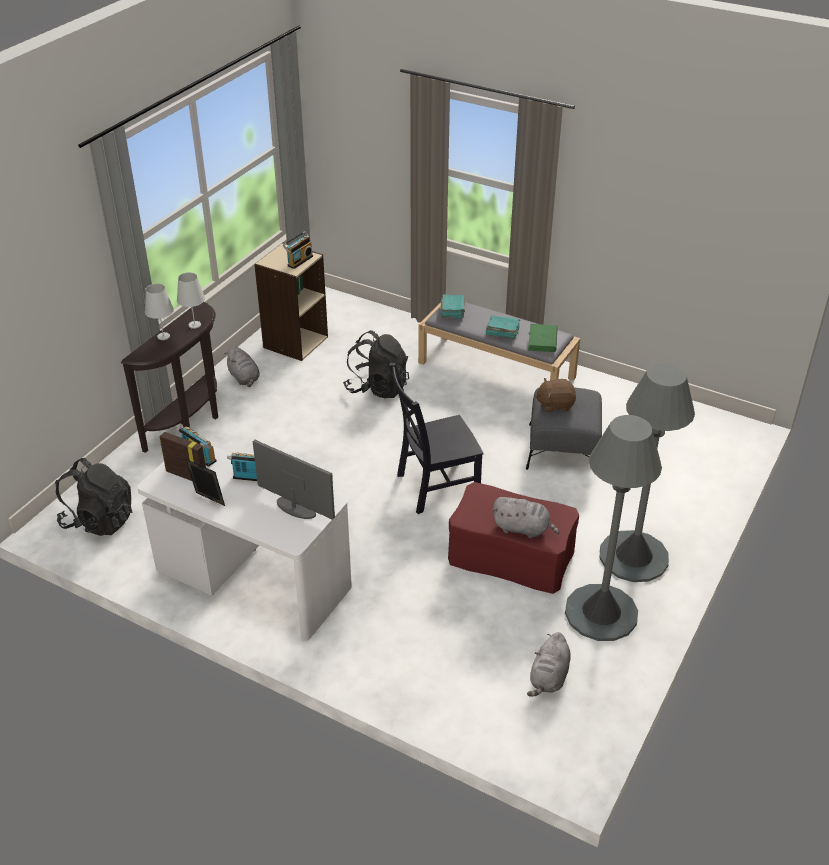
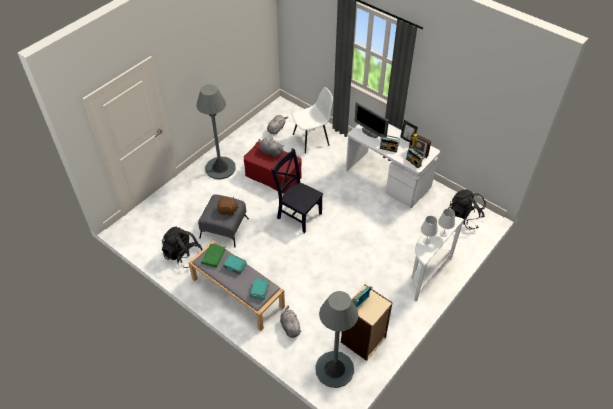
camera: 170 degrees left, 10 degrees up
(191, 424) = (426, 275): brown console table -> white console table
(244, 378) = (397, 309): grey plush toy -> grey plush toy (290, 327)
(377, 388) = (314, 288): black backpack -> black backpack (183, 255)
(434, 487) = (298, 214): black chair -> black chair turned 135 degrees counterclockwise
(448, 658) = (312, 139): none -> white chair
(601, 613) = (246, 148): grey floor lamp -> grey floor lamp (334, 369)

